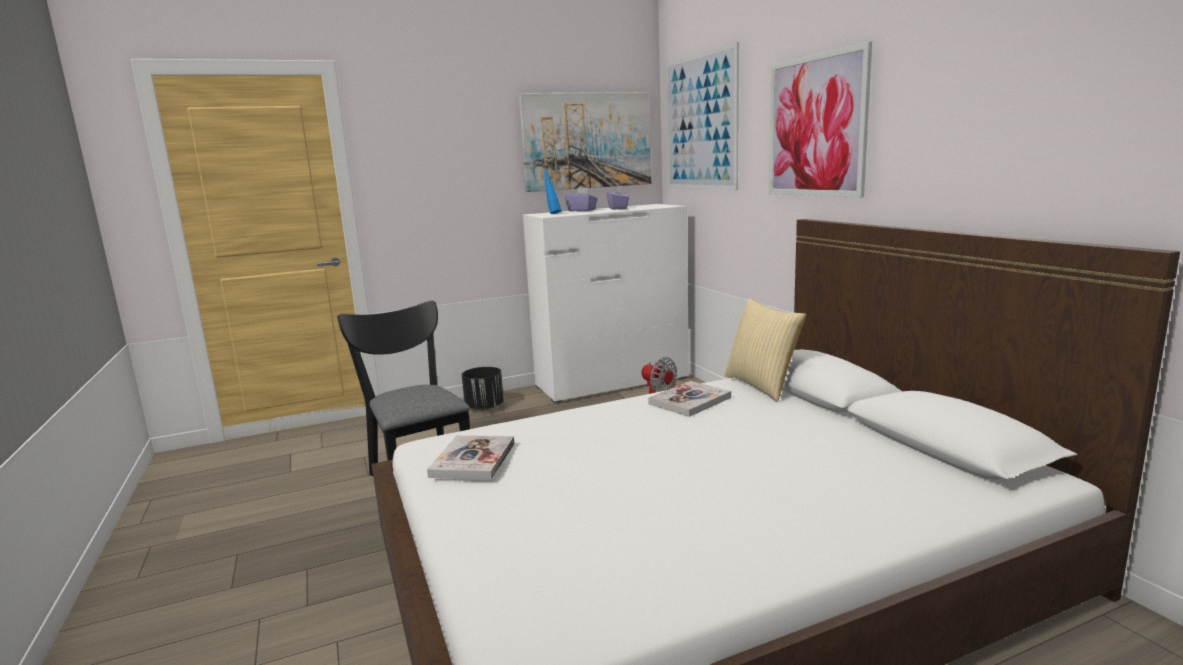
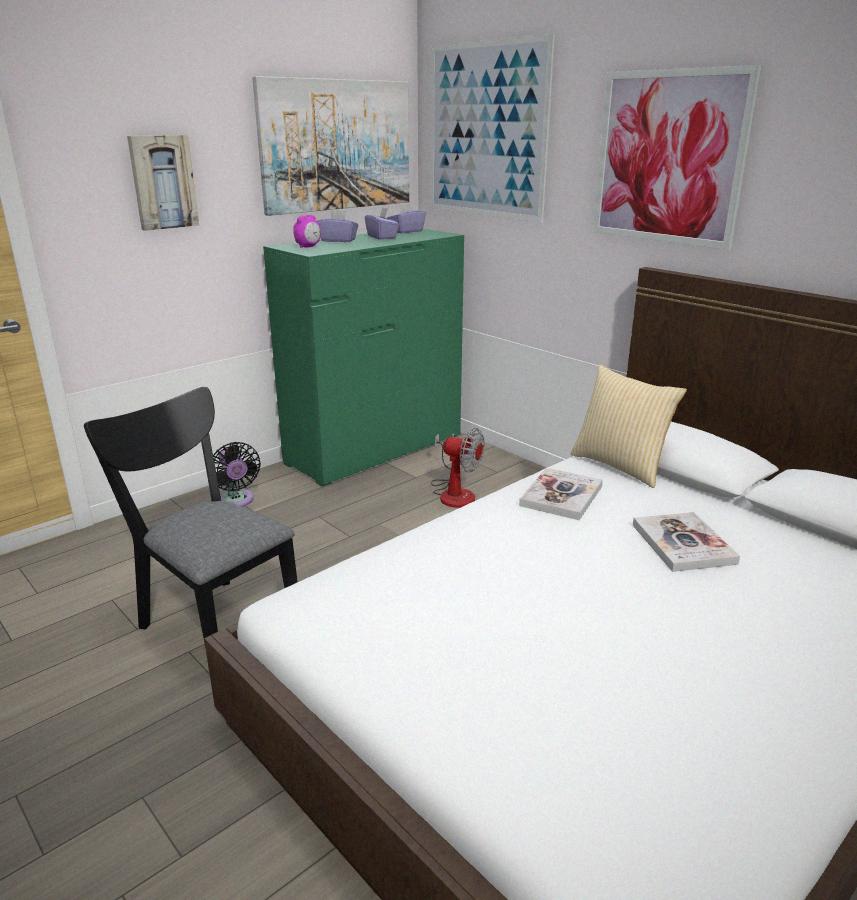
camera: 20 degrees left, 10 degrees up
(447, 167) = (162, 182): none -> picture
(473, 460) = (380, 625): book -> book (683, 544)
(485, 407) = (235, 501): black planter -> black fan
(552, 214) = (308, 247): blue bottle -> alarm clock
(612, 382) = (375, 450): white dresser -> green dresser
(644, 205) = (406, 231): none -> purple tissue box

